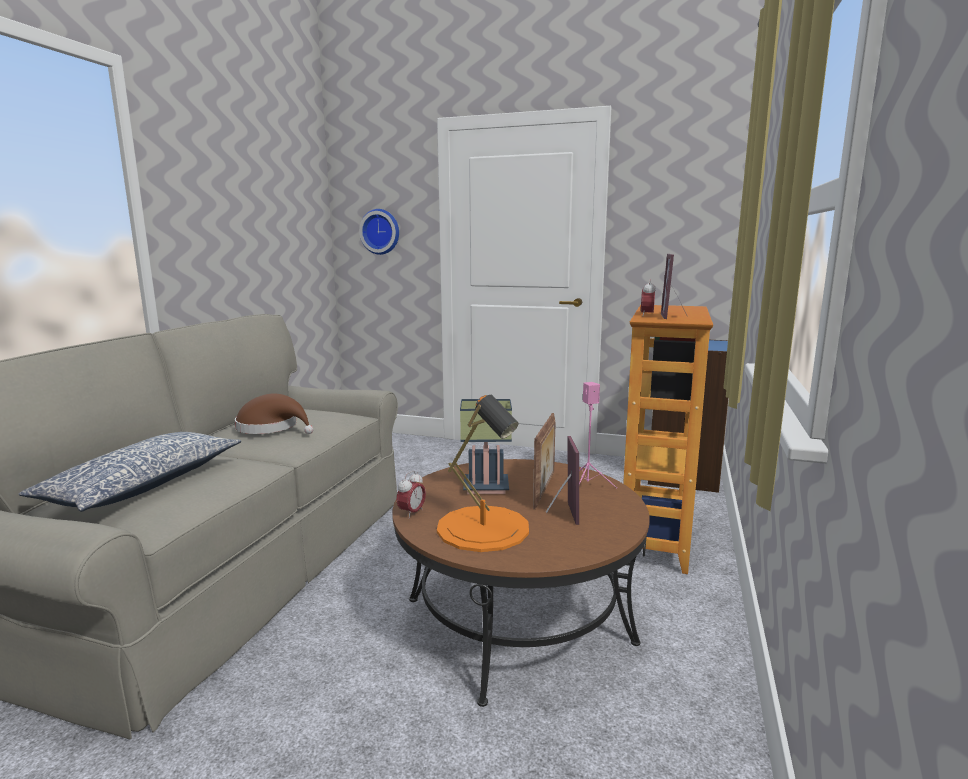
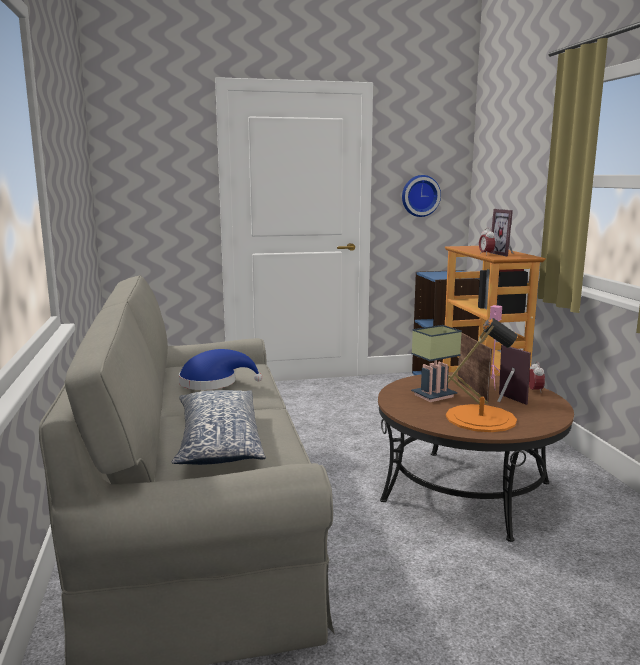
camera: 30 degrees left, 0 degrees up
(271, 428) = (213, 382): brown hat -> blue hat
(381, 232) = (154, 185): wall clock -> wall clock (420, 196)
(412, 513) = (420, 420): alarm clock -> alarm clock (535, 391)

